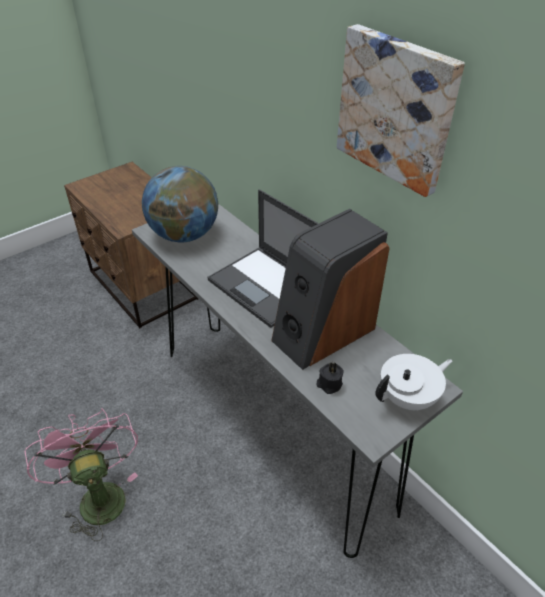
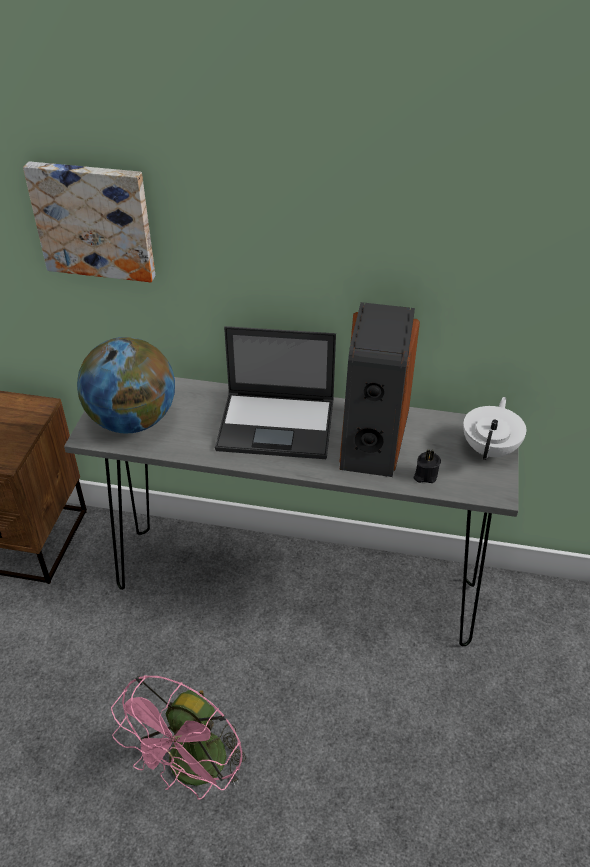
camera: 40 degrees left, 0 degrees up
(98, 495) = (193, 772): pink fan -> pink fan turned 90 degrees counterclockwise
(397, 109) = (398, 191): picture -> picture (94, 220)

